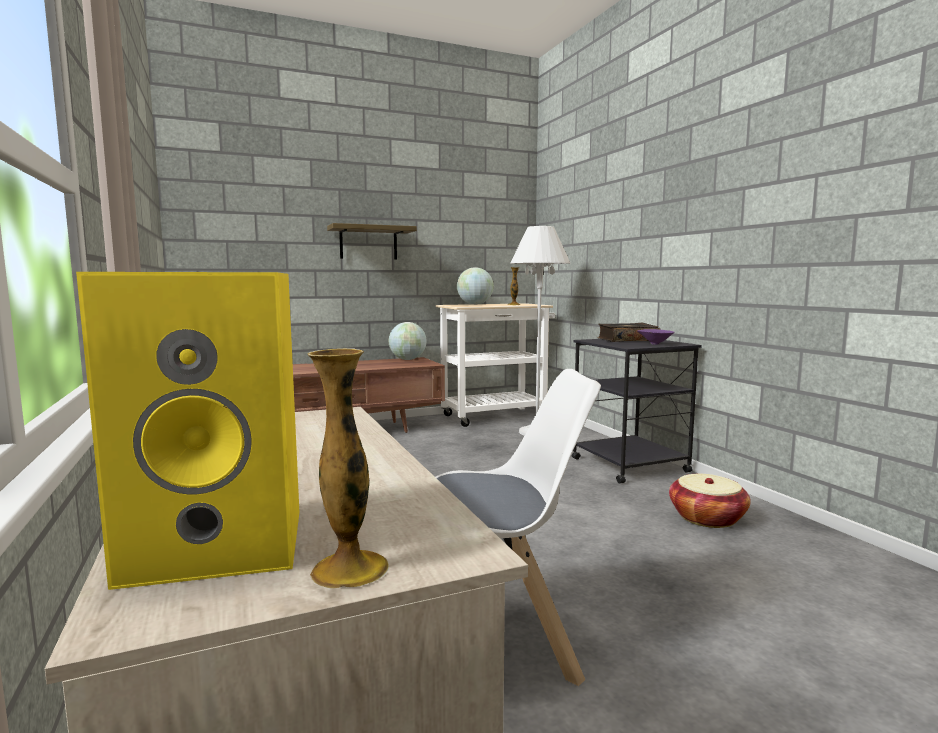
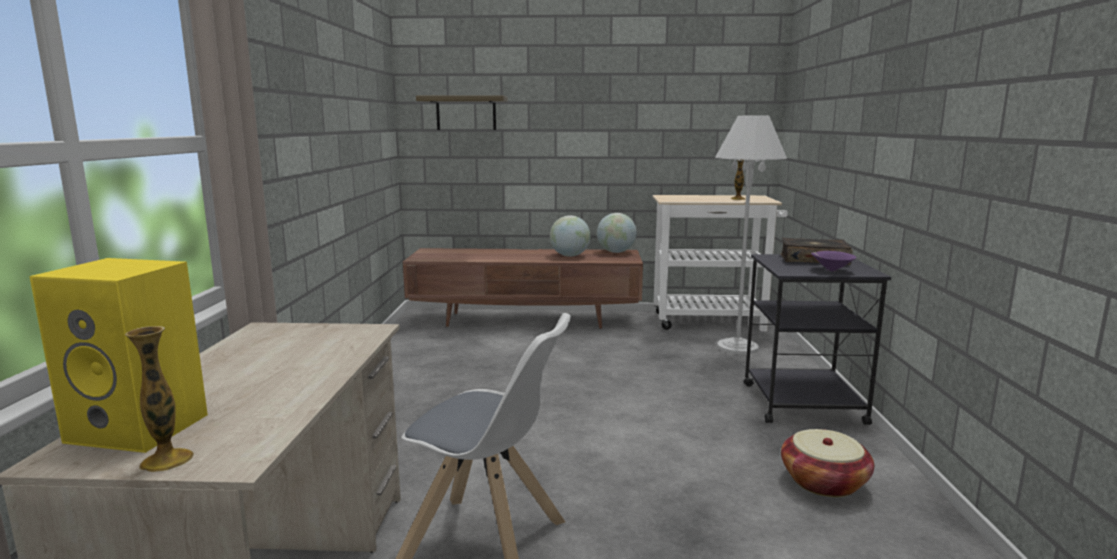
camera: 25 degrees right, 5 degrees up
(368, 243) = (583, 129): shelf -> shelf (466, 113)
(475, 304) = (695, 196): globe -> globe (569, 256)

